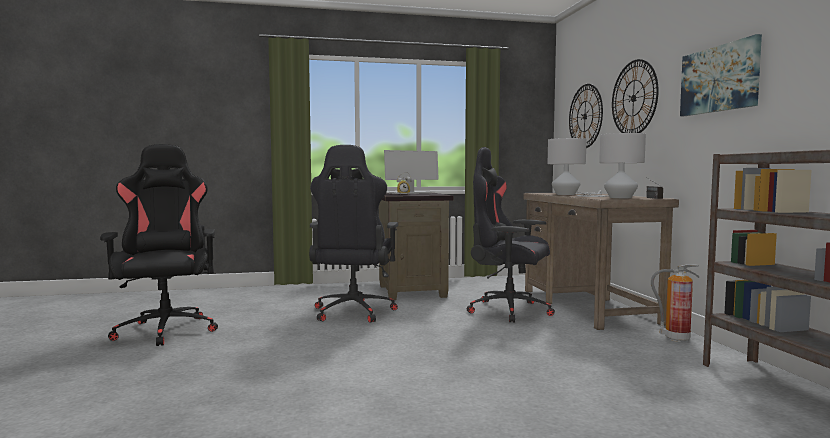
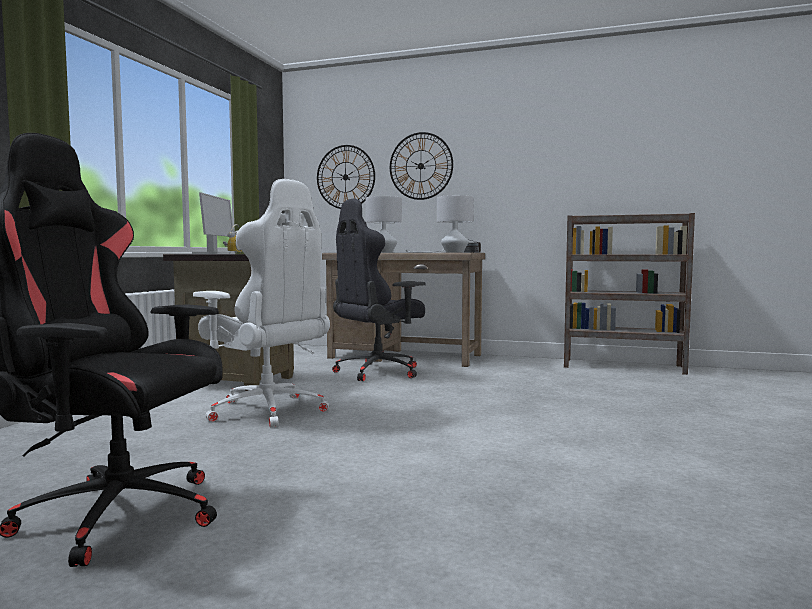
camera: 60 degrees left, 0 degrees up
(353, 311) = (266, 411): black office chair -> white office chair
(675, 339) = (510, 360): fire extinguisher -> none
(719, 79) = (520, 161): picture -> none

